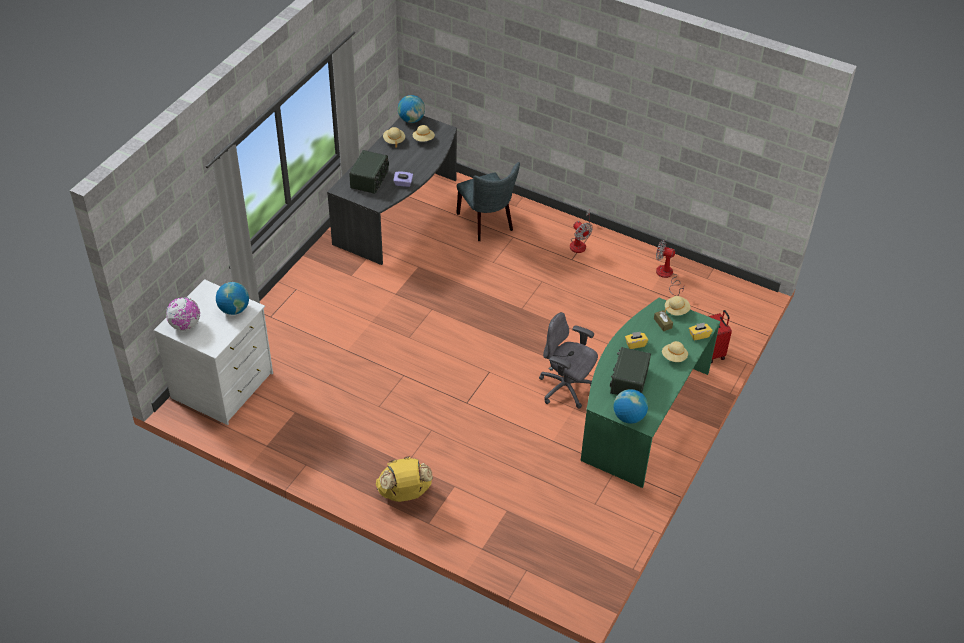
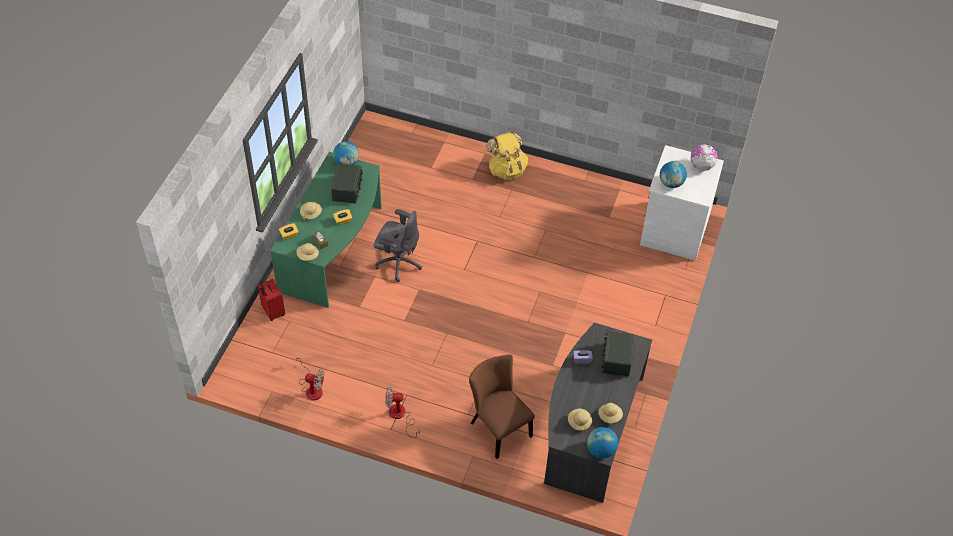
camera: 170 degrees right, 5 degrees up
(487, 224) = (497, 427): grey chair -> brown chair
(579, 243) = (400, 416): fan -> fan turned 45 degrees counterclockwise

